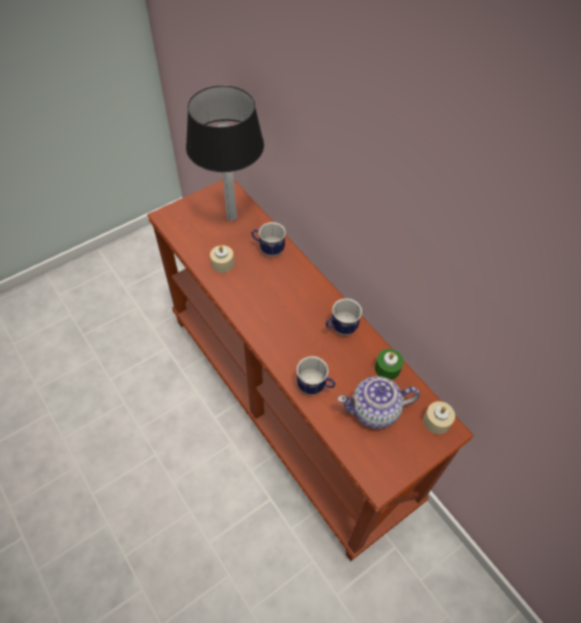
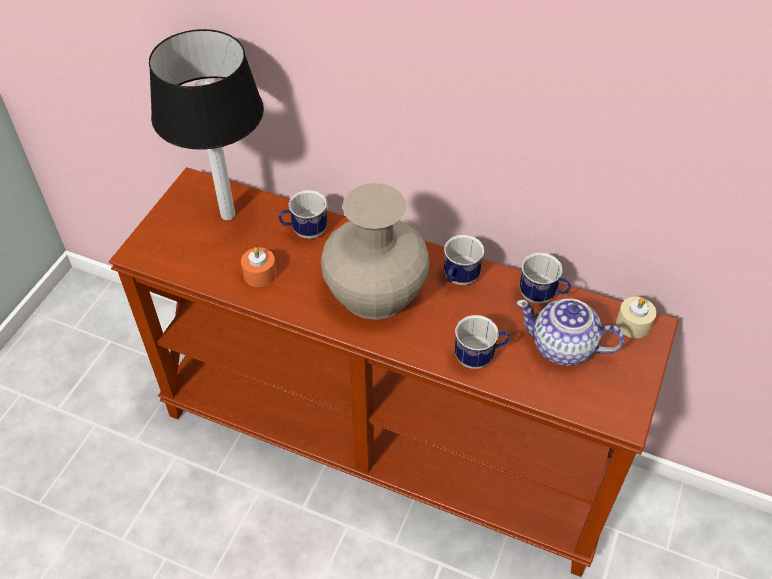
camera: 30 degrees left, 5 degrees down
(222, 263) = (260, 274): beige candle -> orange candle
(282, 309) = (375, 291): none -> beige vase
(375, 411) = (563, 347): teapot -> teapot turned 60 degrees clockwise
(387, 368) = (542, 296): green candle -> mug

